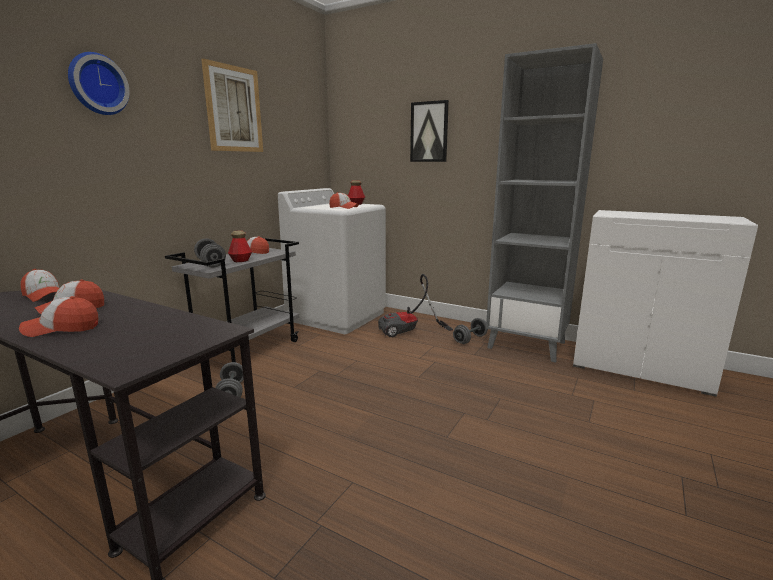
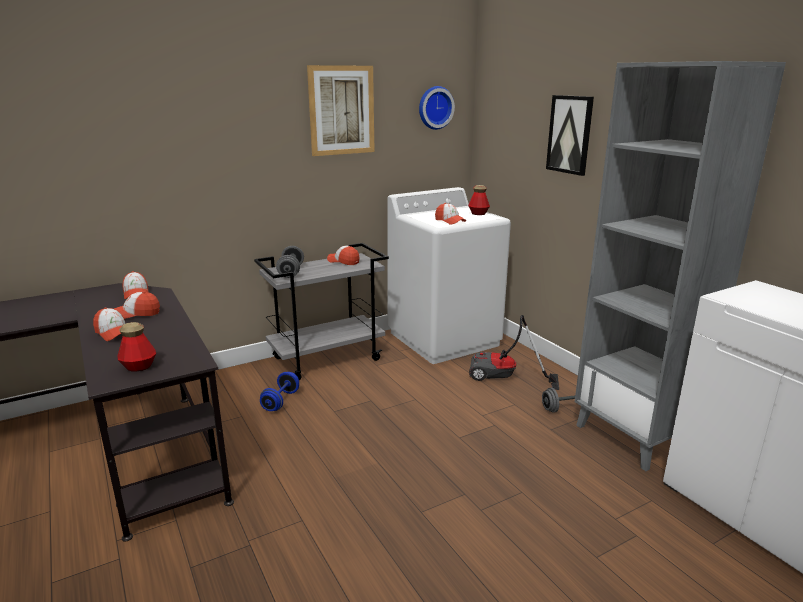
camera: 30 degrees right, 5 degrees up
(62, 328) = (113, 333): cap -> cap turned 150 degrees counterclockwise
(97, 84) = (202, 109): wall clock -> wall clock (434, 107)
(232, 393) = (281, 401): grey dumbbell -> blue dumbbell
(241, 260) = (319, 272): bottle -> bottle (139, 367)

